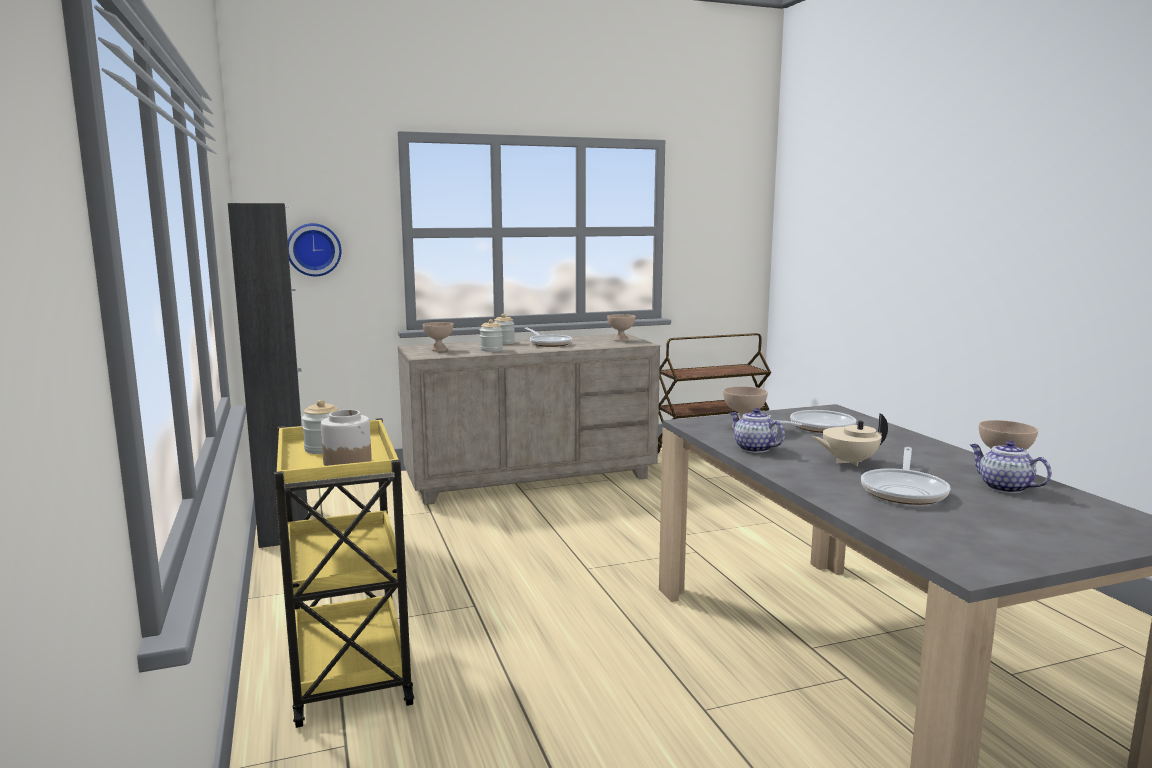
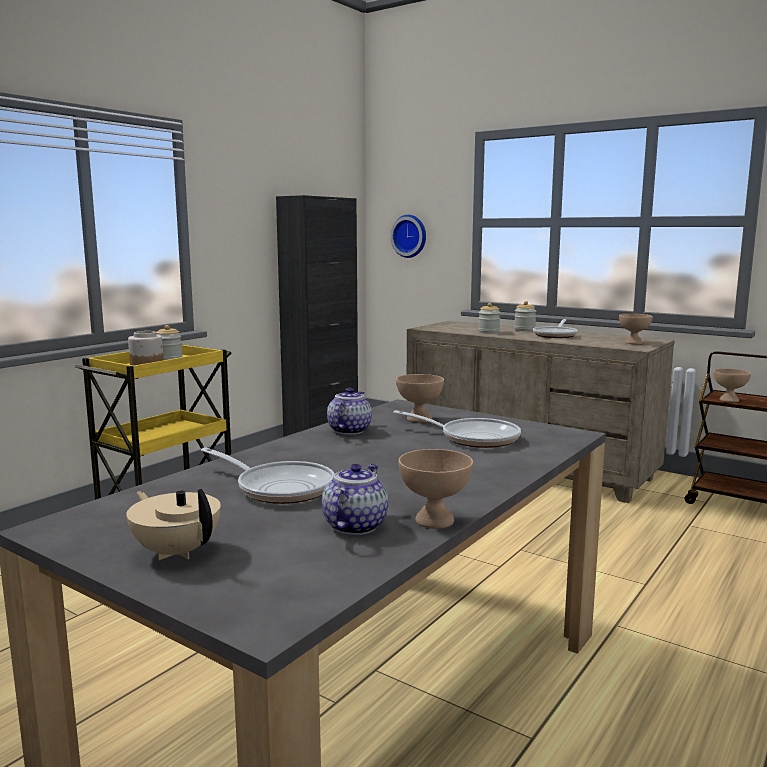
camera: 55 degrees right, 0 degrees up
(438, 350) = (455, 326): beige bowl -> beige bowl (728, 400)
(848, 462) = (356, 461): beige teapot -> beige teapot (177, 551)
(904, 491) = (279, 488): frying pan -> frying pan turned 135 degrees counterclockwise

